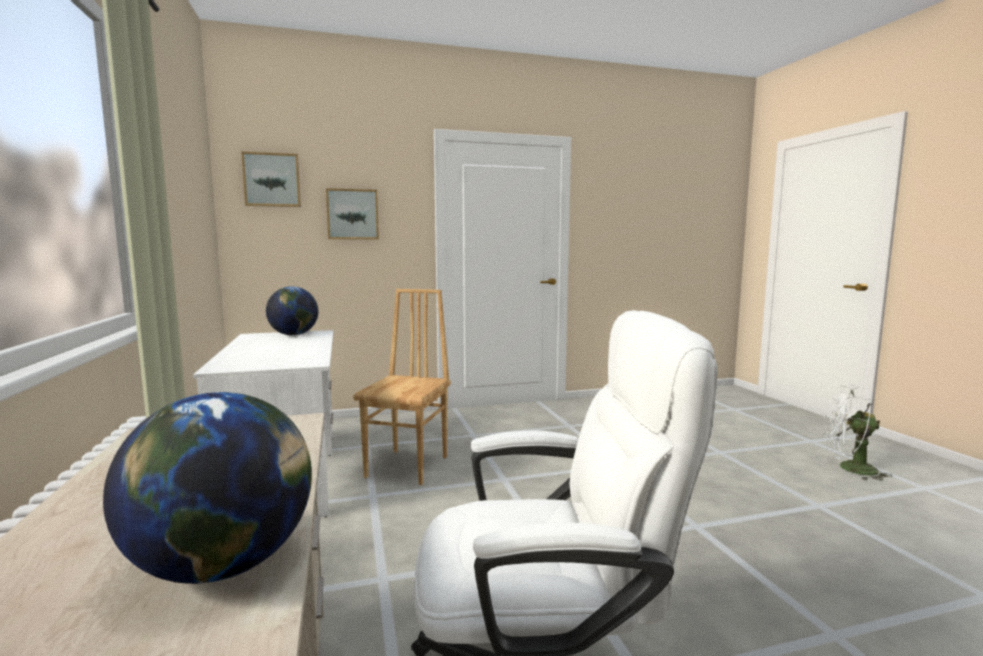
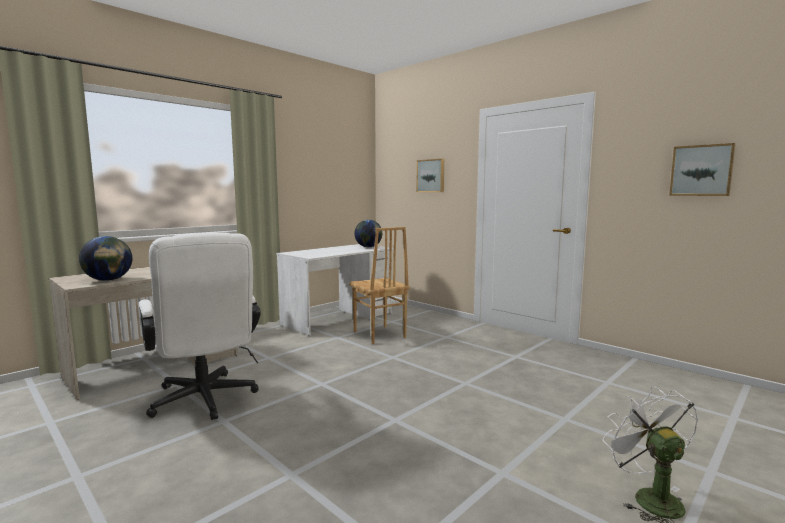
camera: 60 degrees right, 0 degrees up
(272, 180) = (396, 157): picture -> picture (701, 170)
(409, 466) = (378, 335): brown chair -> brown chair turned 75 degrees clockwise

